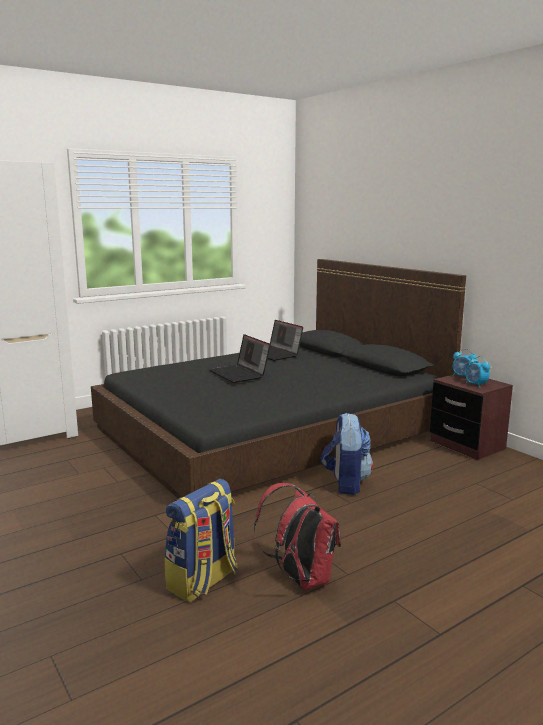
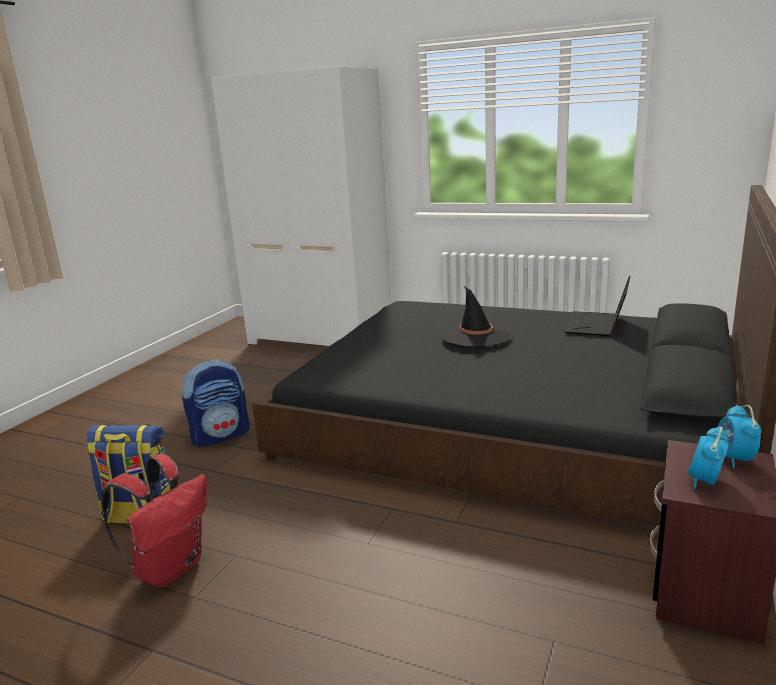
camera: 60 degrees right, 5 degrees up
(240, 374) = (475, 337): laptop -> black hat
(345, 483) = (417, 522): backpack -> backpack (221, 435)

